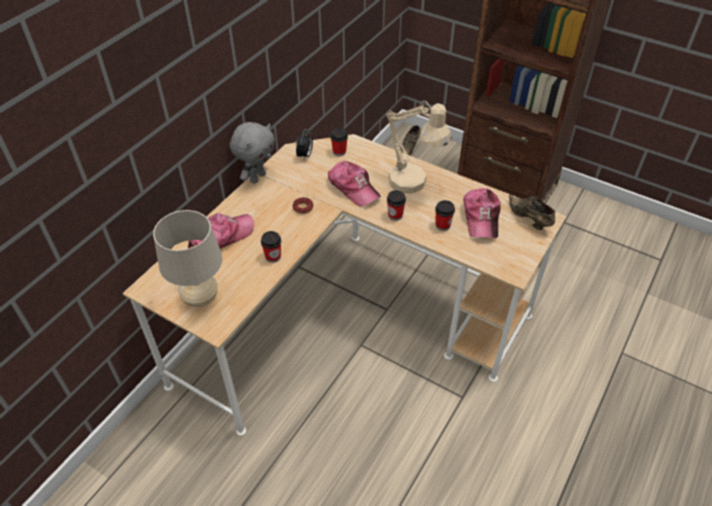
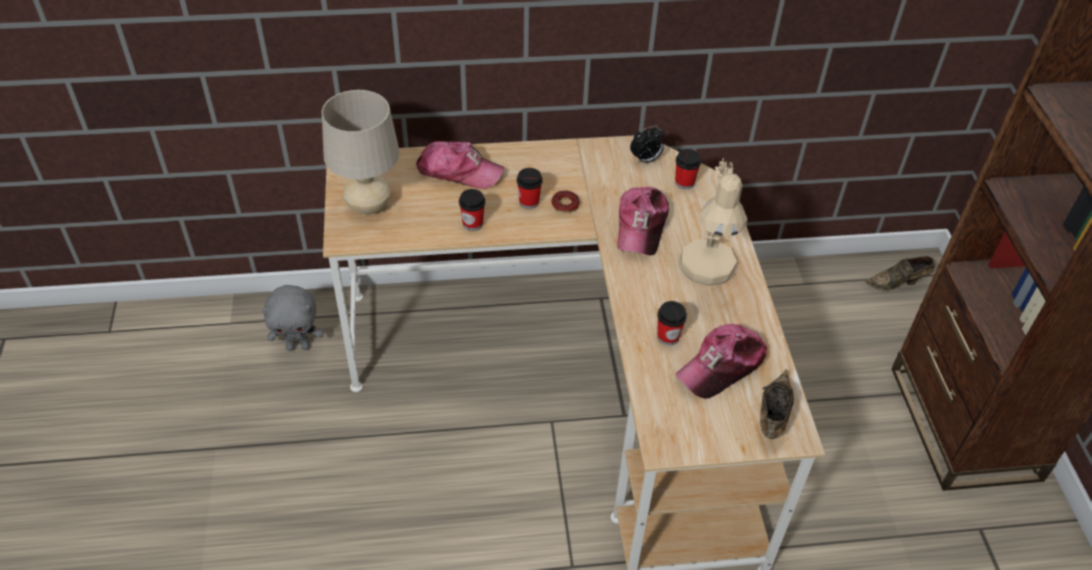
camera: 50 degrees right, 0 degrees up
(257, 177) = (570, 145): grey plush toy -> grey plush toy (298, 346)
(395, 215) = (637, 285): cup -> cup (529, 202)

